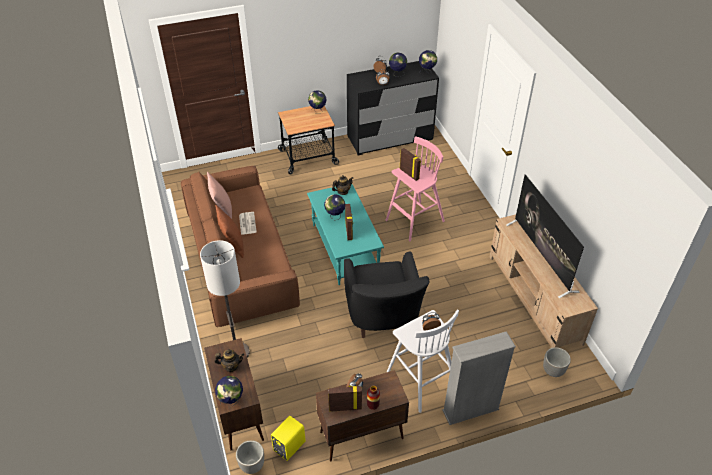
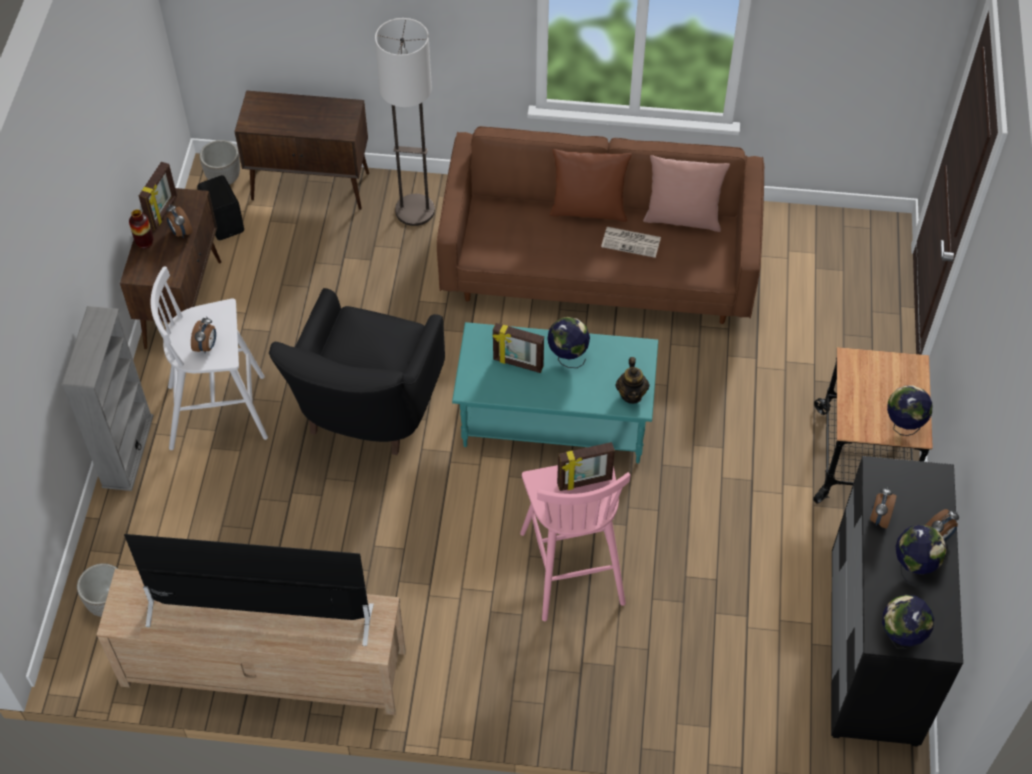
camera: 115 degrees right, 10 degrees up
(231, 366) = (312, 118): teapot -> none
(231, 401) = (257, 106): globe -> none
(288, 446) = (225, 222): yellow speaker -> black speaker
(383, 318) = (366, 413): black armchair -> black armchair turned 90 degrees counterclockwise

